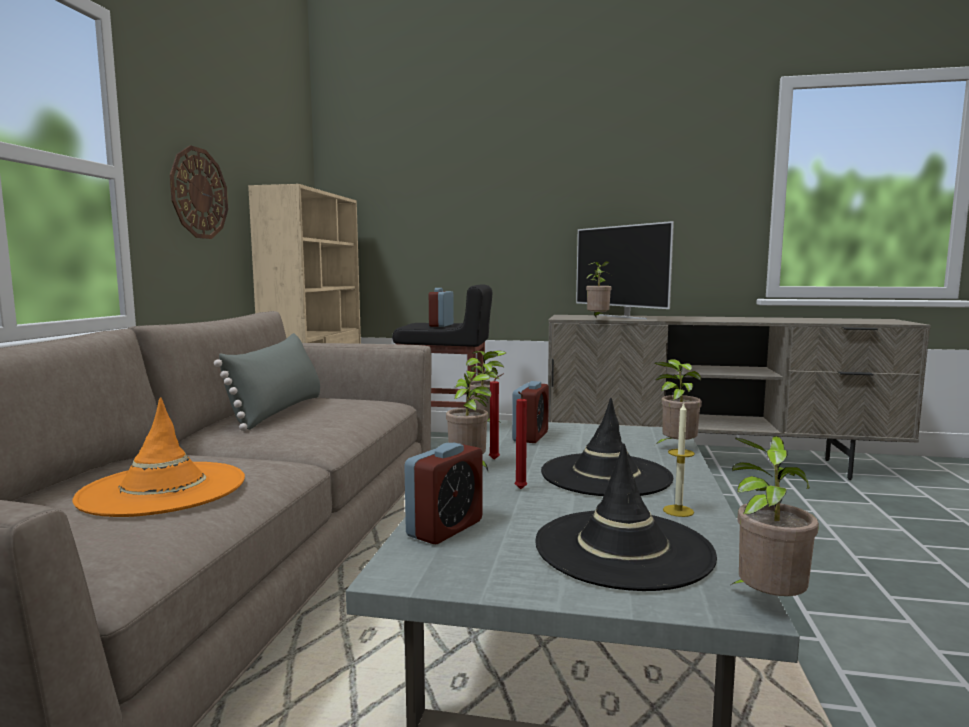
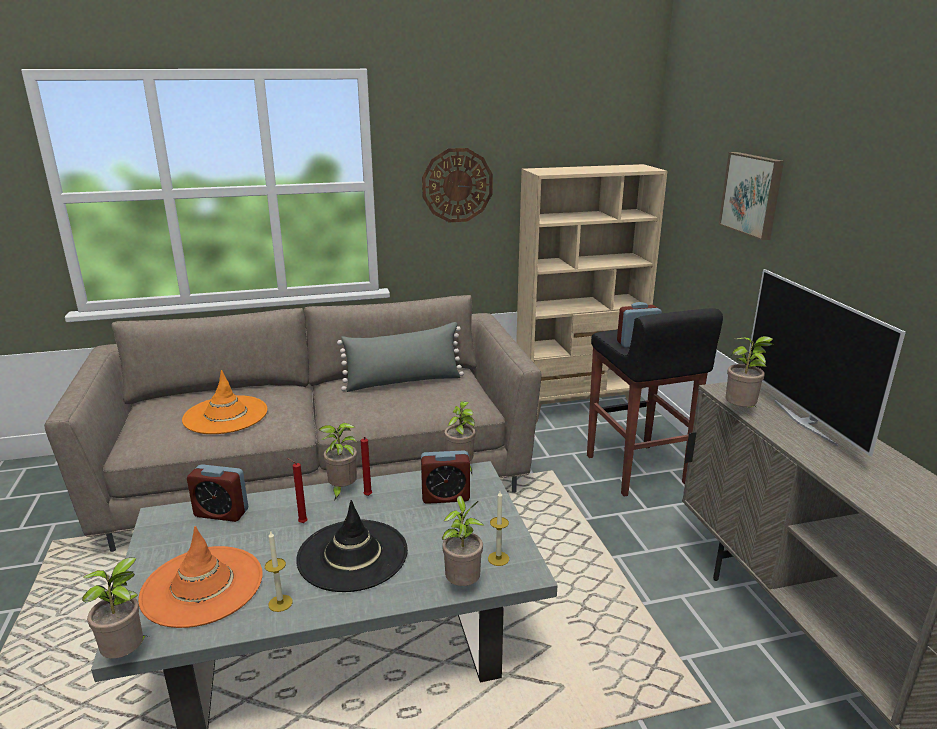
camera: 65 degrees right, 15 degrees up
(461, 204) = (752, 194): none -> picture
(622, 317) = (805, 422): television -> television turned 45 degrees counterclockwise
(623, 549) = (202, 586): black hat -> orange hat
(644, 435) = (498, 558): none -> candle

